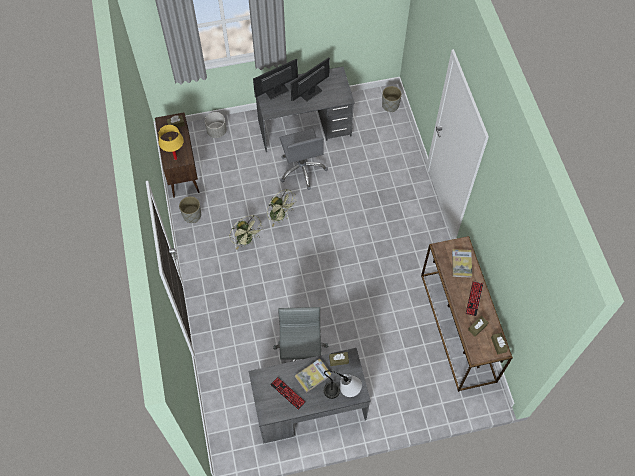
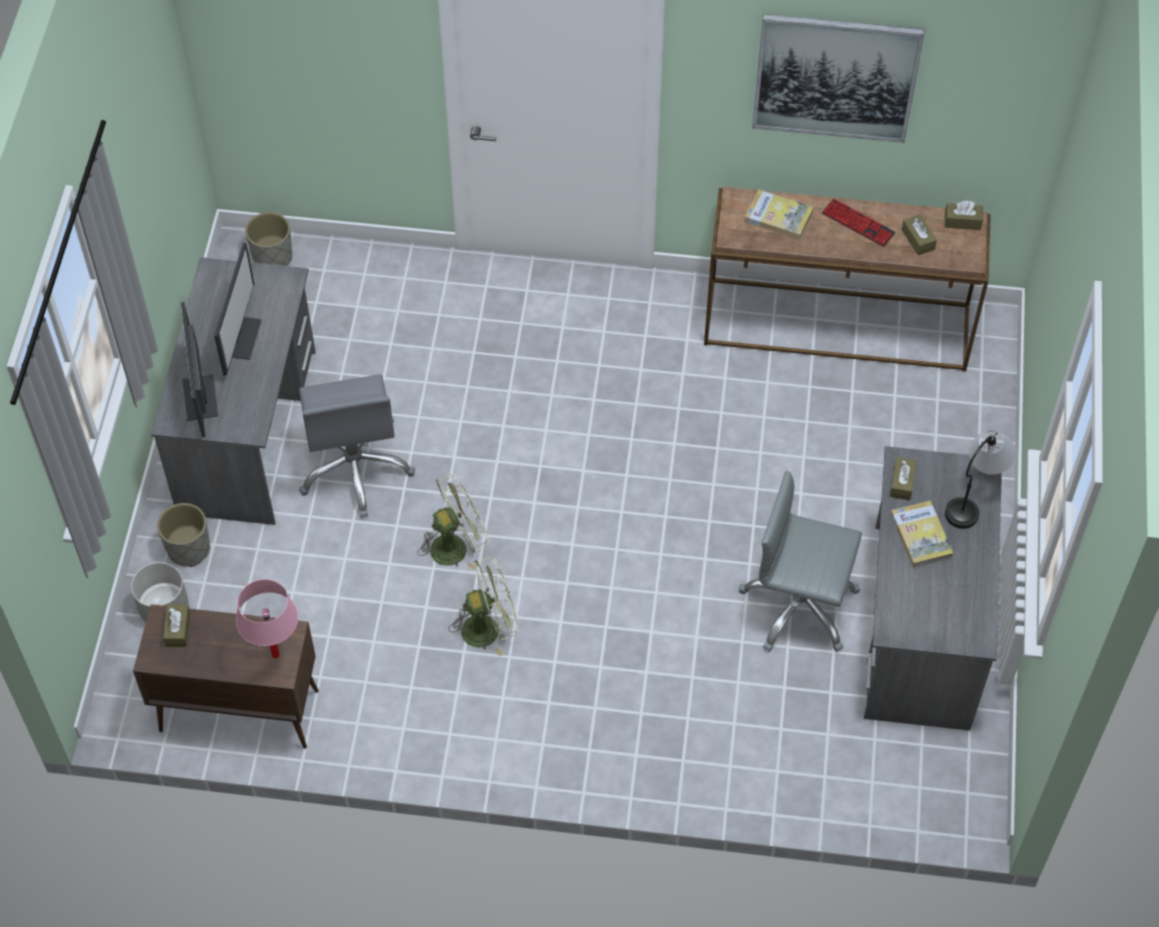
camera: 70 degrees left, 5 degrees down
(175, 158) = (275, 655): yellow table lamp -> pink table lamp
(192, 215) = (374, 721): grey planter -> grey planter (189, 549)
(288, 393) = (944, 589): keyboard -> none
(302, 169) = (355, 469): grey office chair -> grey office chair turned 75 degrees clockwise
(310, 92) = (240, 337): monitor -> monitor turned 150 degrees counterclockwise
(505, 239) = (835, 77): none -> picture

